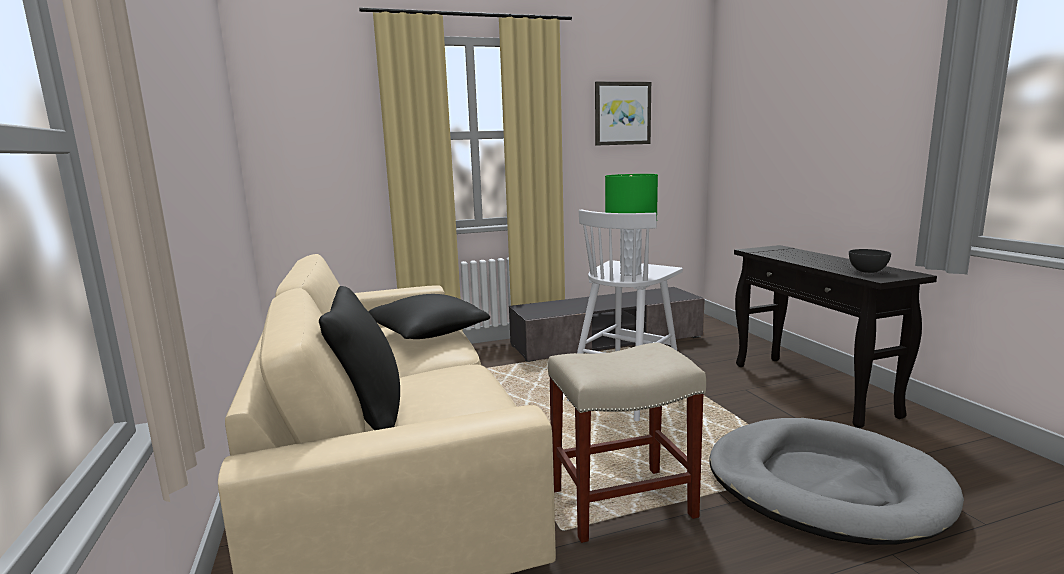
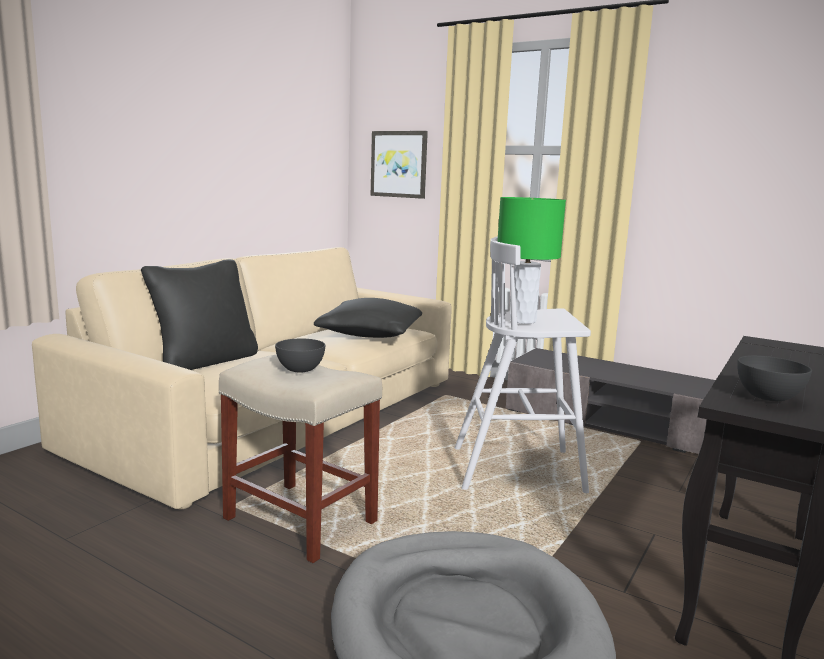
camera: 50 degrees right, 0 degrees up
(621, 359) = (300, 370): none -> grey bowl
(622, 113) = (746, 126): picture -> picture (399, 164)

